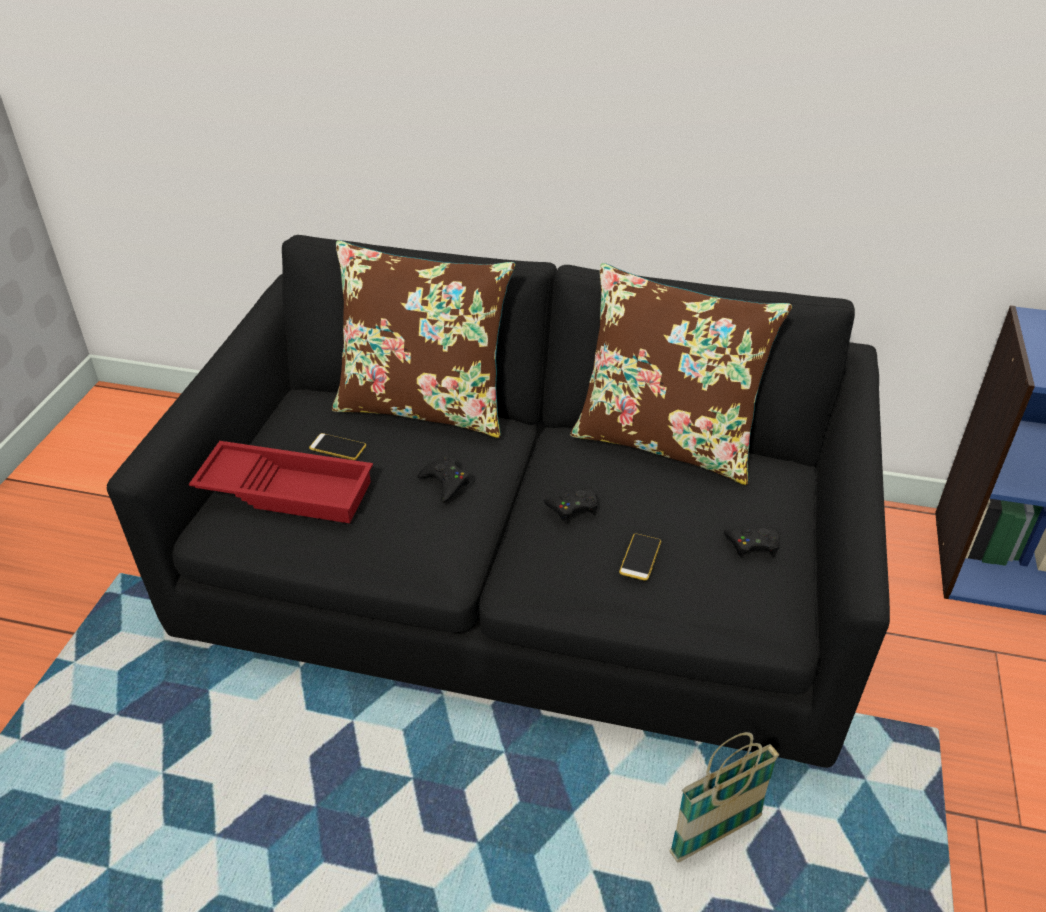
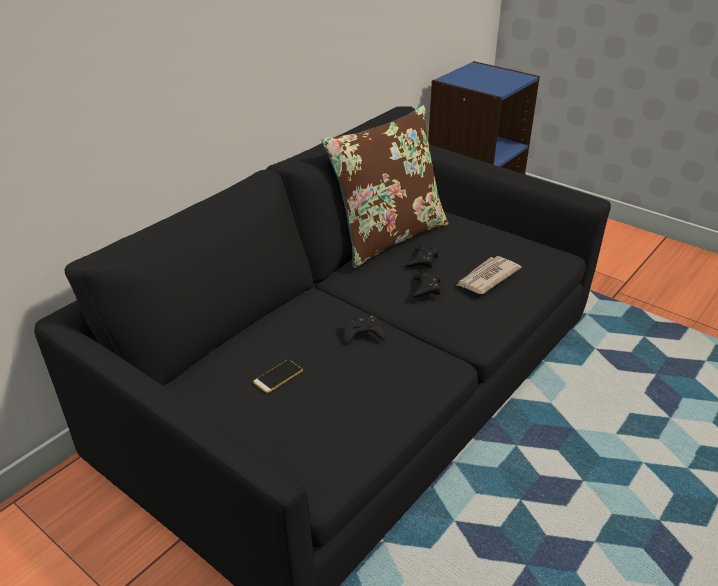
camera: 65 degrees left, 5 degrees down
(288, 489) = (309, 418): red tray -> none
(424, 406) = (262, 320): brown pillow -> none
(640, 557) = (487, 277): phone -> newspaper
(715, 835) = (605, 378): basket -> none
(753, 544) = (498, 238): black game controller -> black game controller (422, 261)

